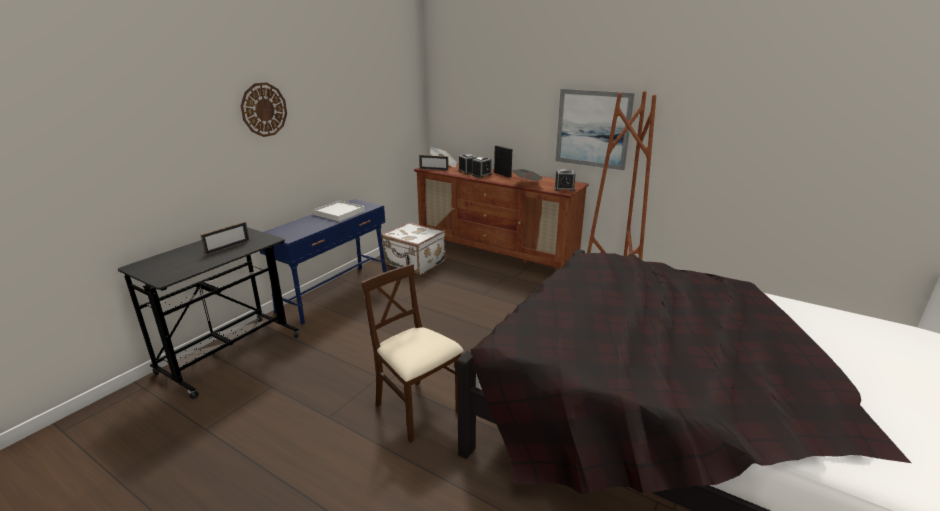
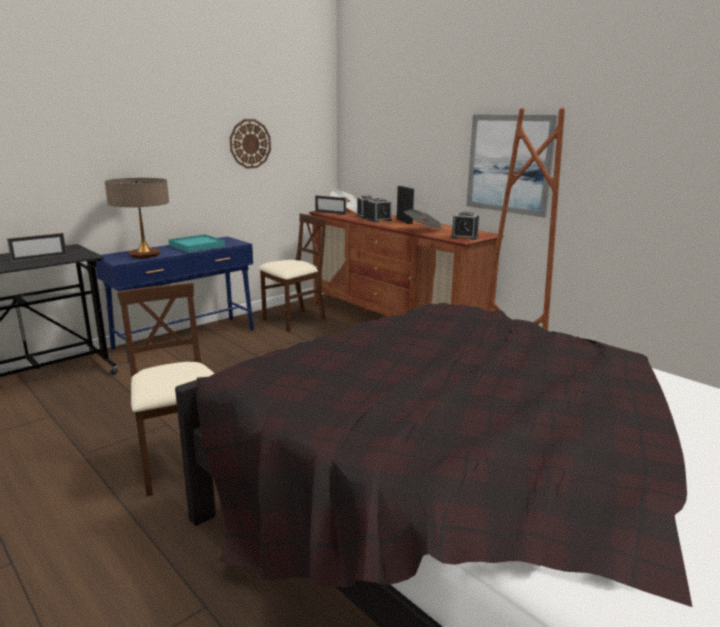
camera: 15 degrees right, 5 degrees down
(264, 109) = (115, 121): wall clock -> wall clock (250, 144)
(304, 228) = (144, 255): none -> table lamp
(339, 213) = (196, 246): white tray -> turquoise tray
(414, 263) = (294, 320): white suitcase -> beige chair

